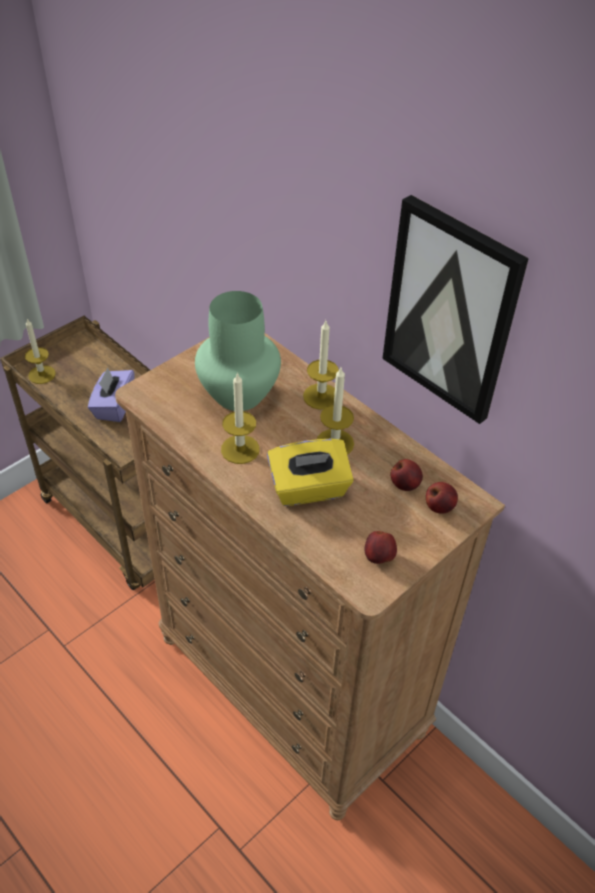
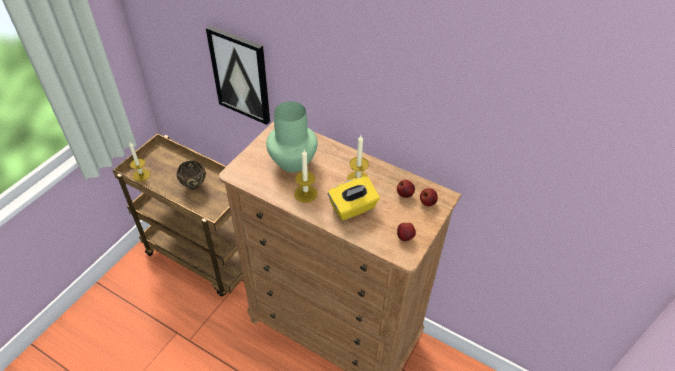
camera: 15 degrees left, 0 degrees up
(114, 406) = (194, 185): purple tissue box -> brown bowl
(321, 396) = (340, 154): candle -> none
(450, 311) = (418, 92): picture -> picture (241, 75)

